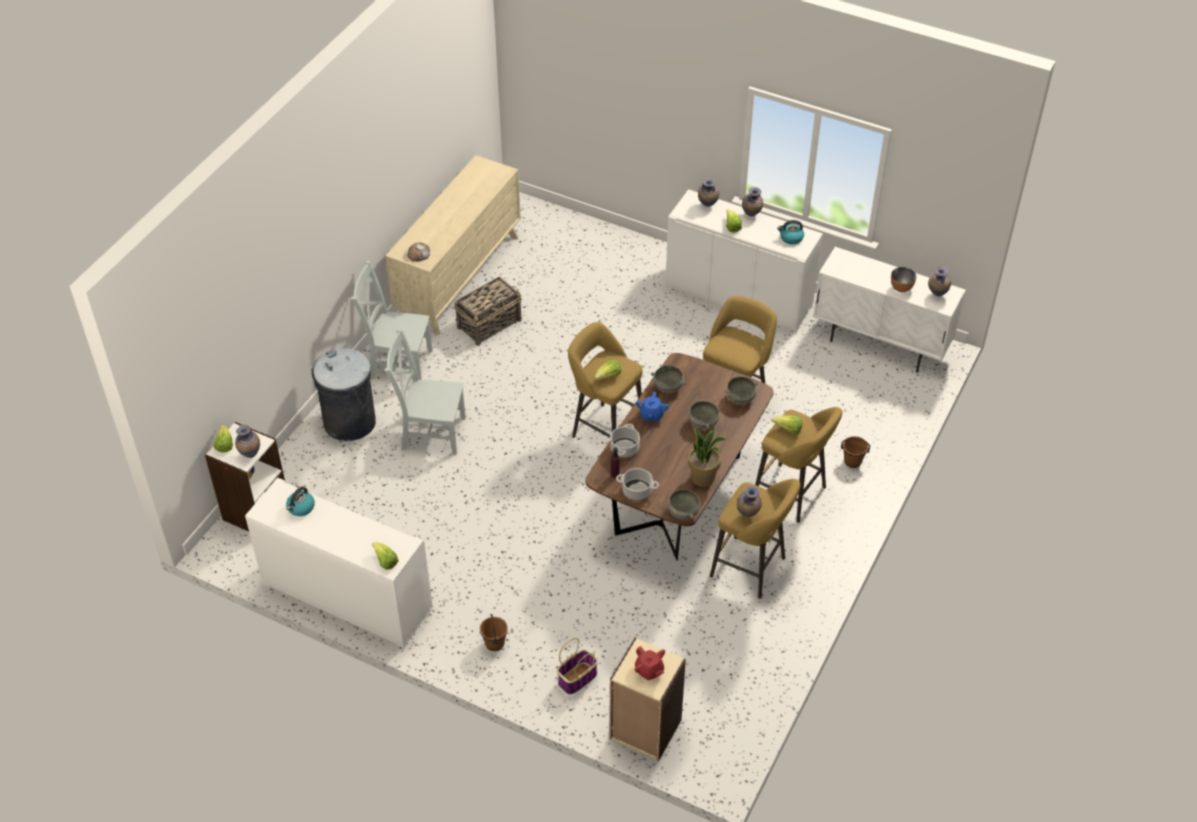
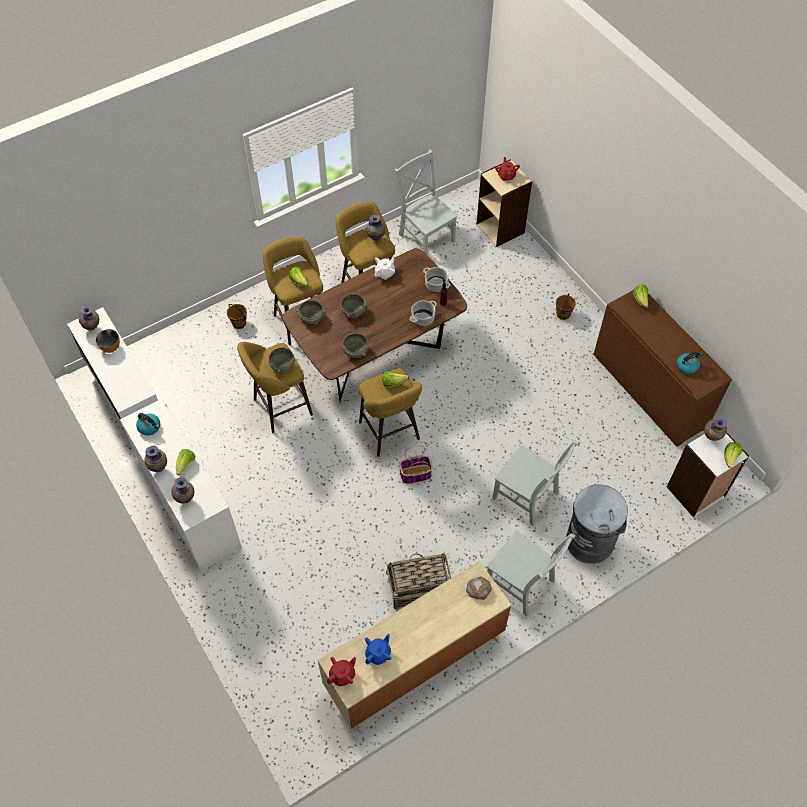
camera: 150 degrees left, 10 degrees up
(347, 596) = (649, 391): white cabinet -> brown cabinet
(492, 168) = (342, 675): none -> red teapot
(577, 678) = (522, 272): basket -> basket (415, 474)
(651, 415) = (385, 334): blue teapot -> blue teapot (378, 653)
(683, 512) = (416, 257): grey bowl -> grey bowl (283, 365)
(703, 478) = (385, 273): potted plant -> white teapot
(733, 669) = (425, 236): none -> grey chair

